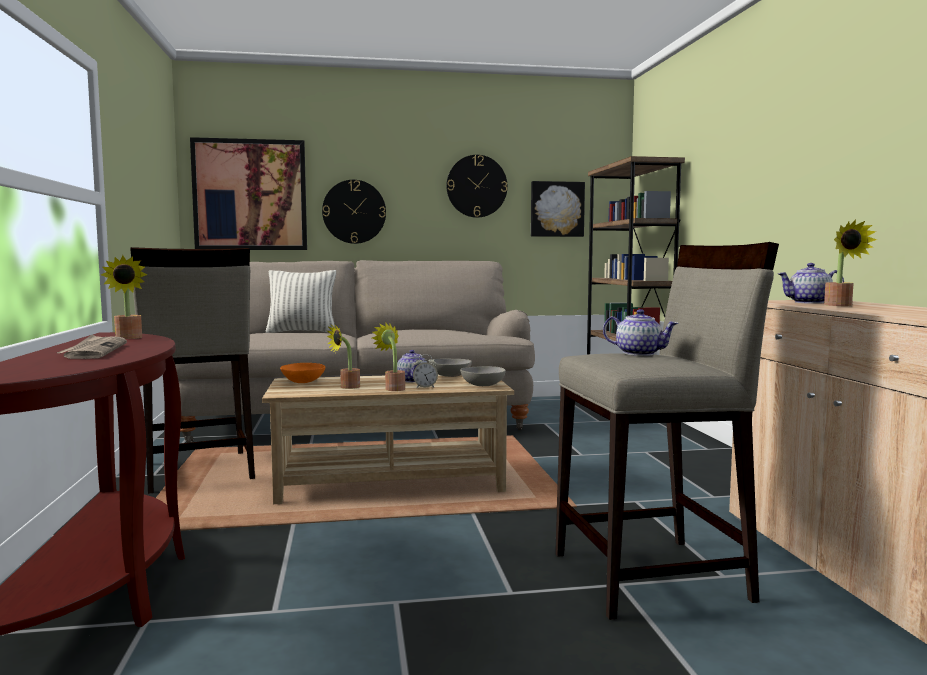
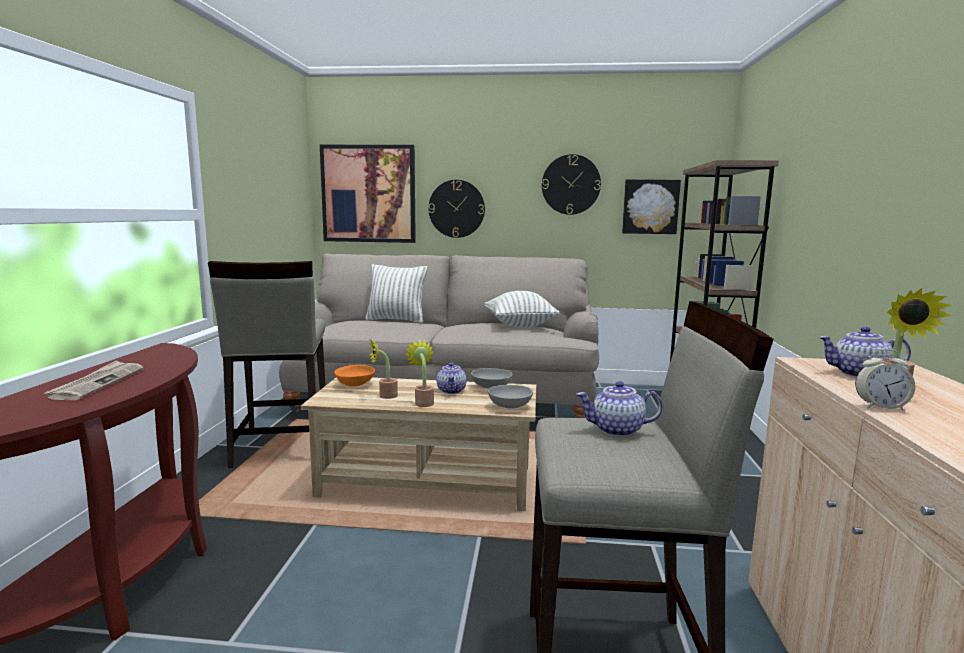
camera: 15 degrees right, 5 degrees up
(128, 338) = (163, 357): potted plant -> none
(425, 387) = (453, 403): alarm clock -> alarm clock (880, 407)
(443, 329) = (519, 325): none -> pillow
(639, 353) = (617, 430): teapot -> teapot turned 135 degrees clockwise

